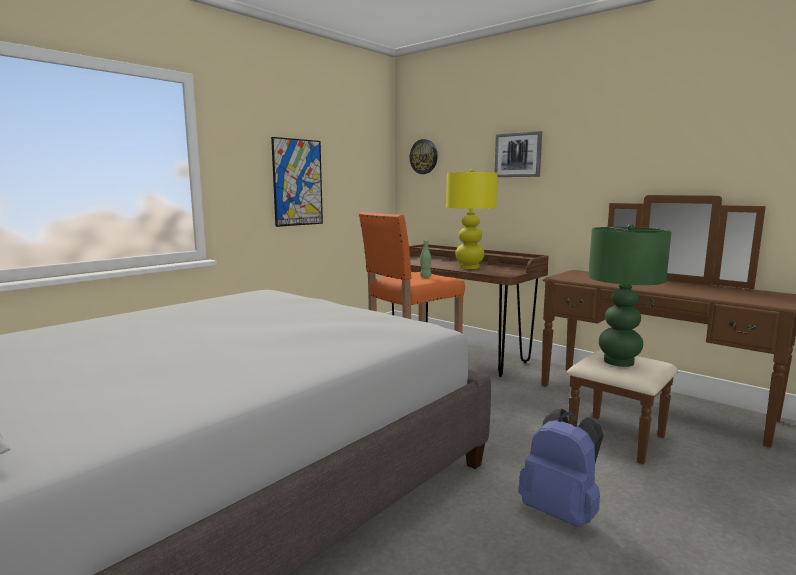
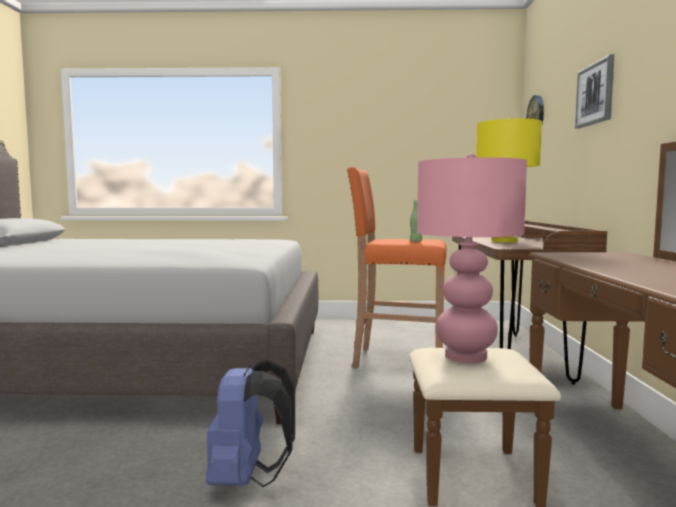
camera: 50 degrees right, 5 degrees down
(298, 182) = (379, 152): picture -> none
(618, 362) = (465, 356): green table lamp -> pink table lamp

